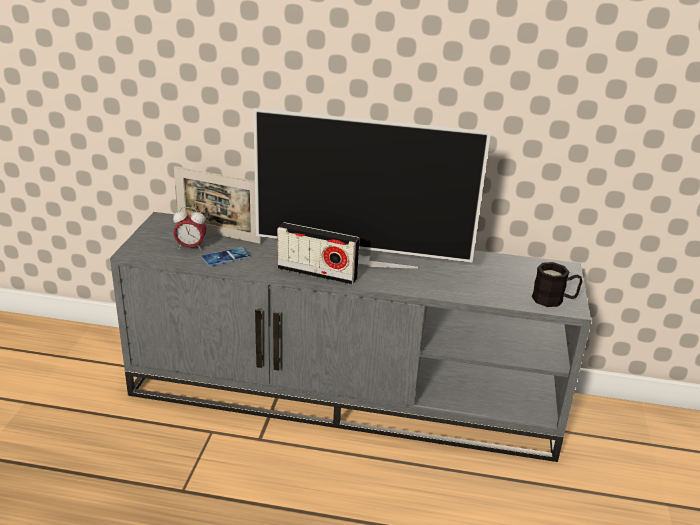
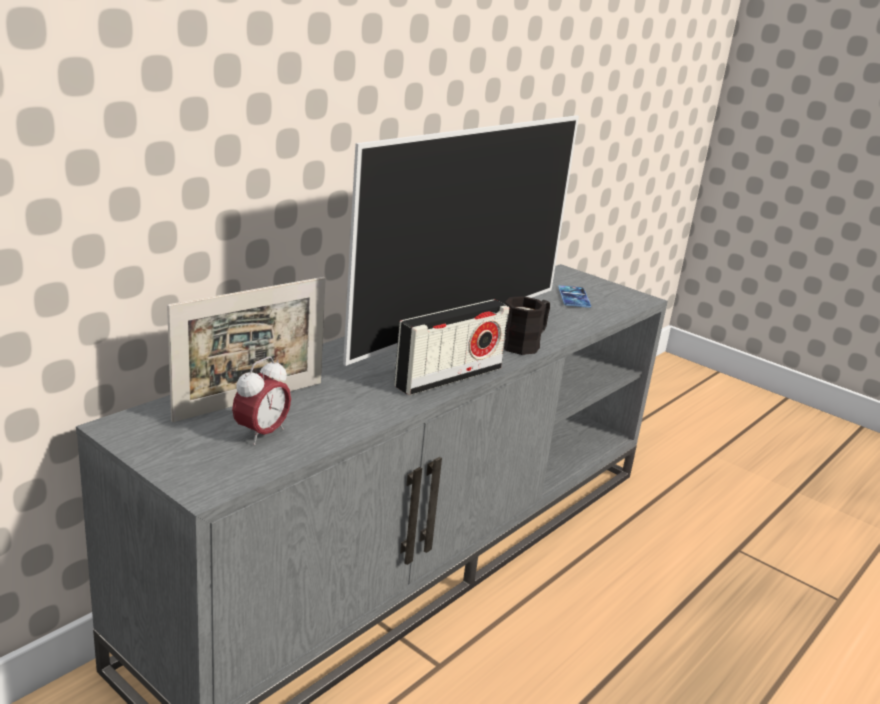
camera: 60 degrees left, 5 degrees down
(226, 257) = (329, 418): phone -> phone (574, 297)
(554, 300) = (621, 298): black mug -> black mug (525, 344)

